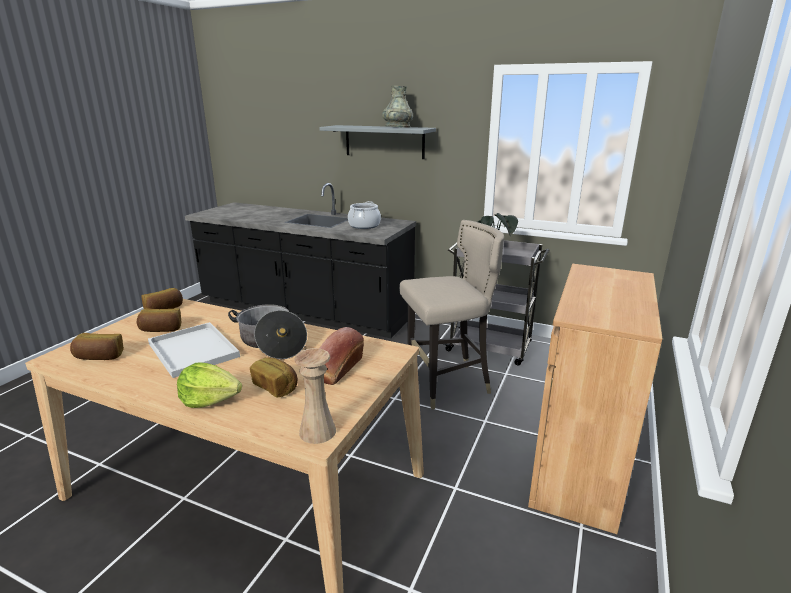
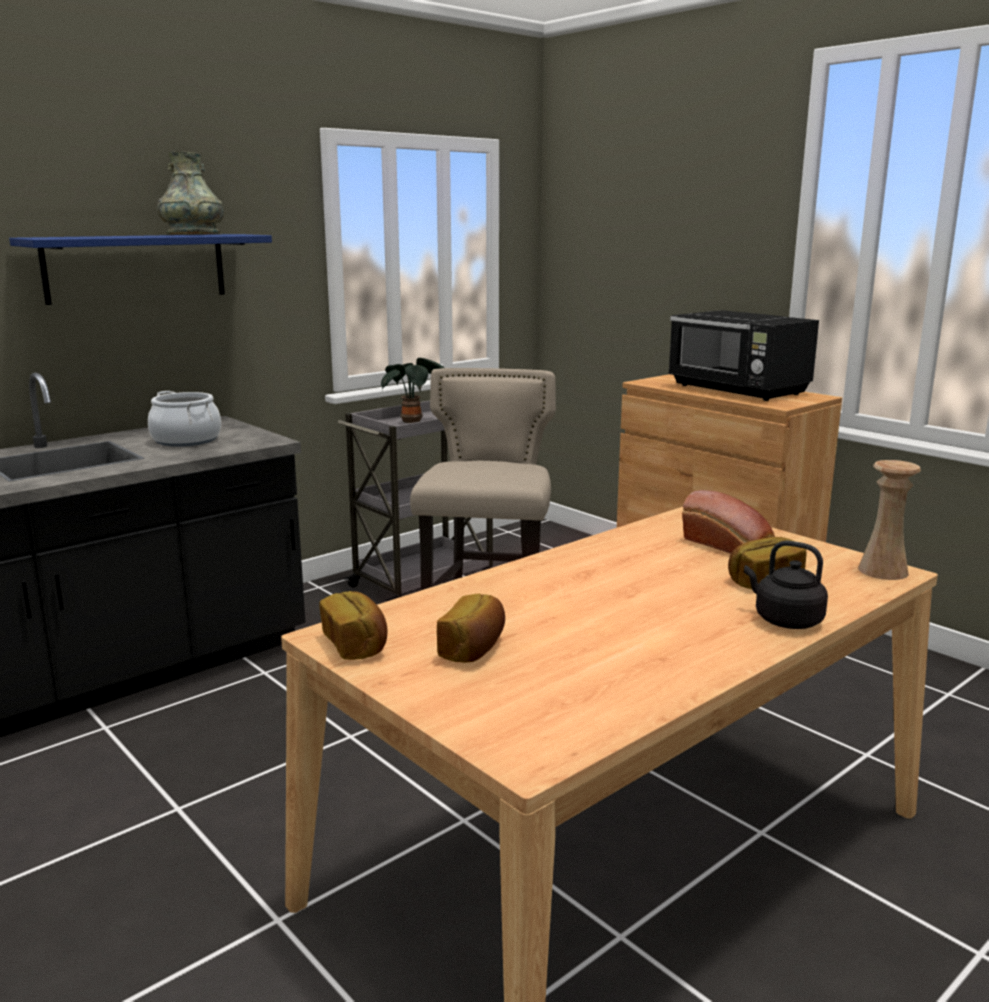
camera: 65 degrees left, 5 degrees down
(100, 357) = (566, 707): bread -> none
(191, 350) = (596, 626): white tray -> none
(210, 399) = (784, 620): lettuce -> black kettle
(271, 343) = (615, 572): cooking pot -> none
(384, 141) = (136, 267): grey shelf -> blue shelf
(609, 297) = (738, 390): none -> black microwave

